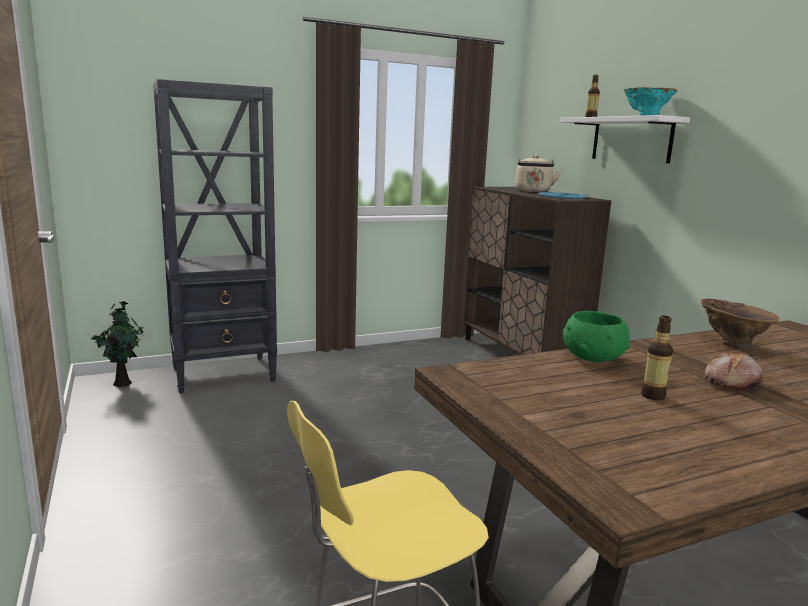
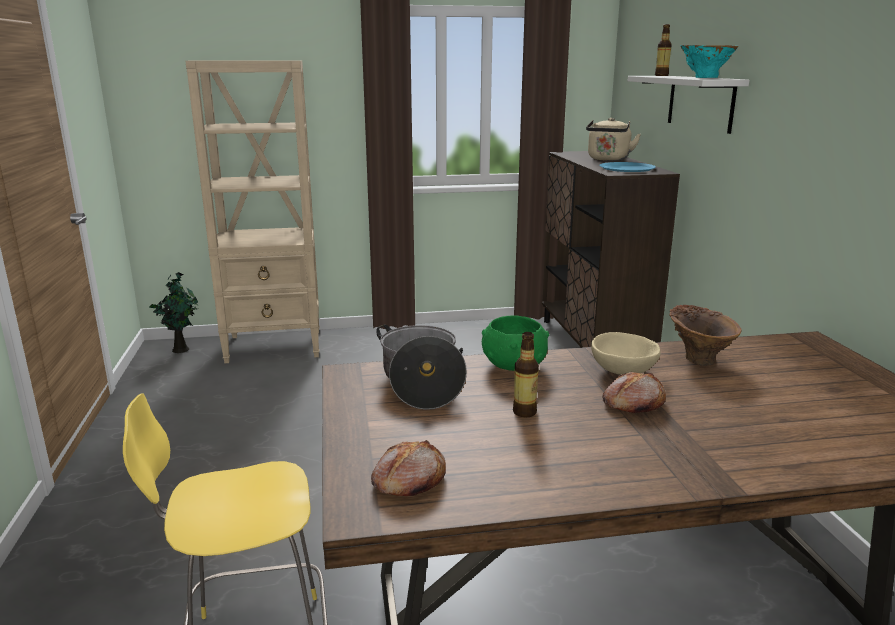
camera: 15 degrees right, 5 degrees up
(224, 374) = (275, 346): black bookcase -> beige bookcase
(529, 377) = (421, 383): none -> cooking pot
(628, 466) = (408, 480): none -> bread
(688, 357) = (622, 371): none -> beige bowl

